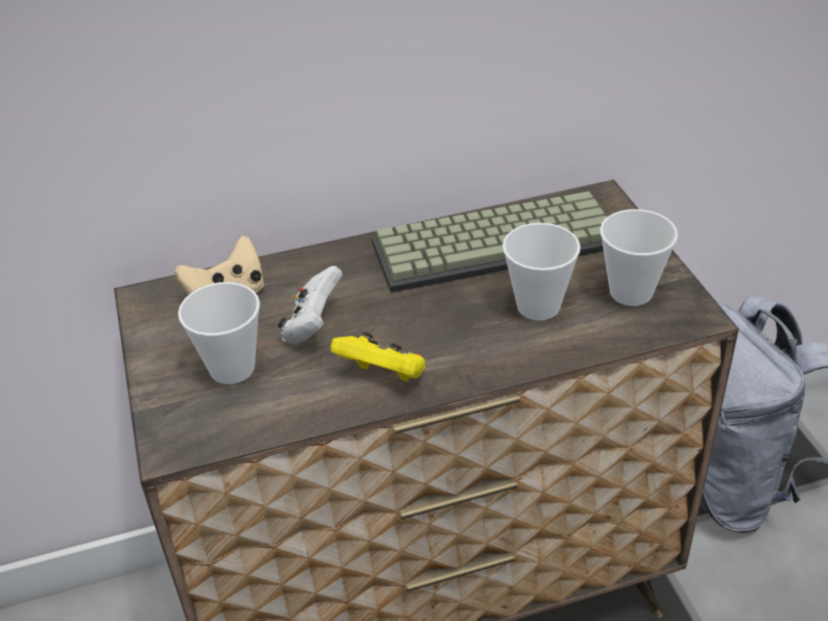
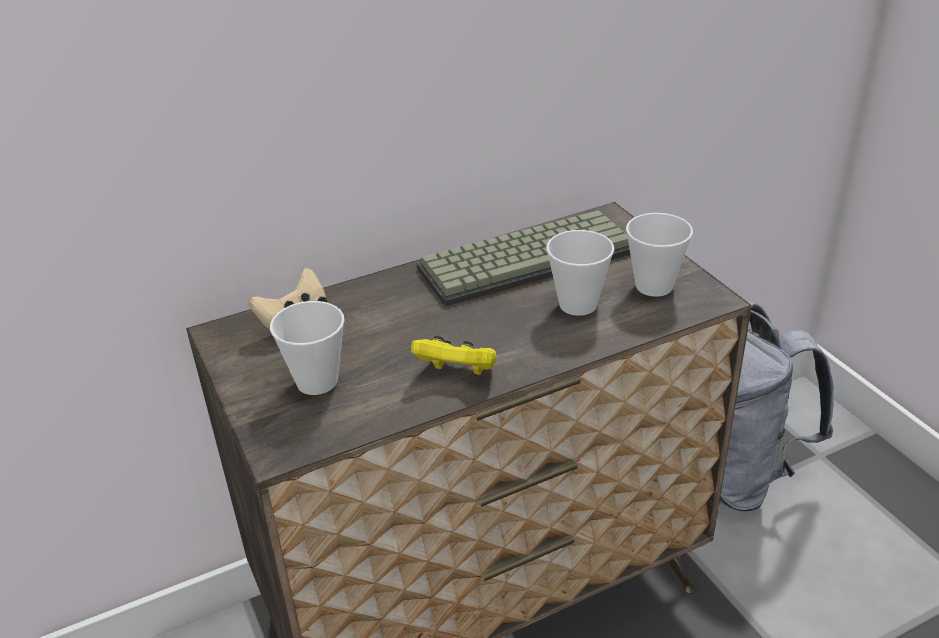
camera: 10 degrees left, 5 degrees down
(312, 326) = (382, 340): white game controller -> none

